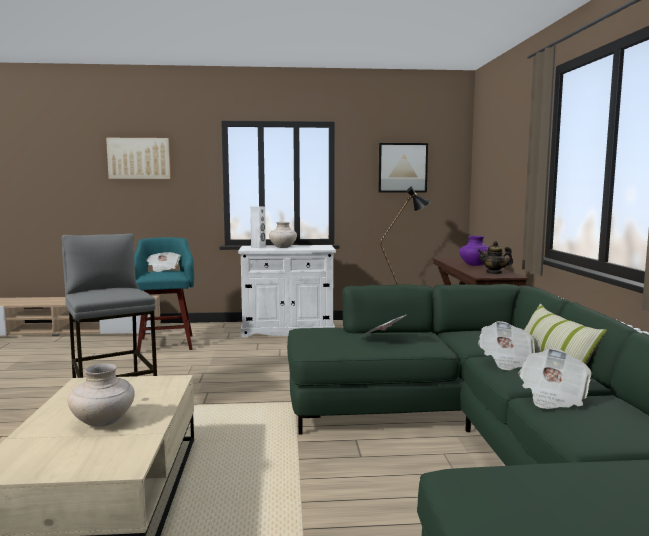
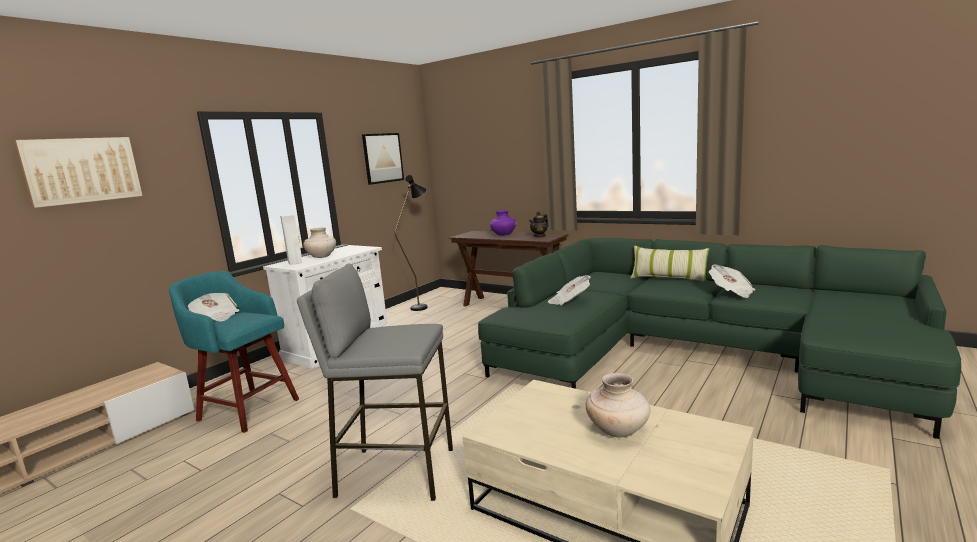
camera: 50 degrees left, 5 degrees up
(506, 361) = (660, 286): newspaper -> none

